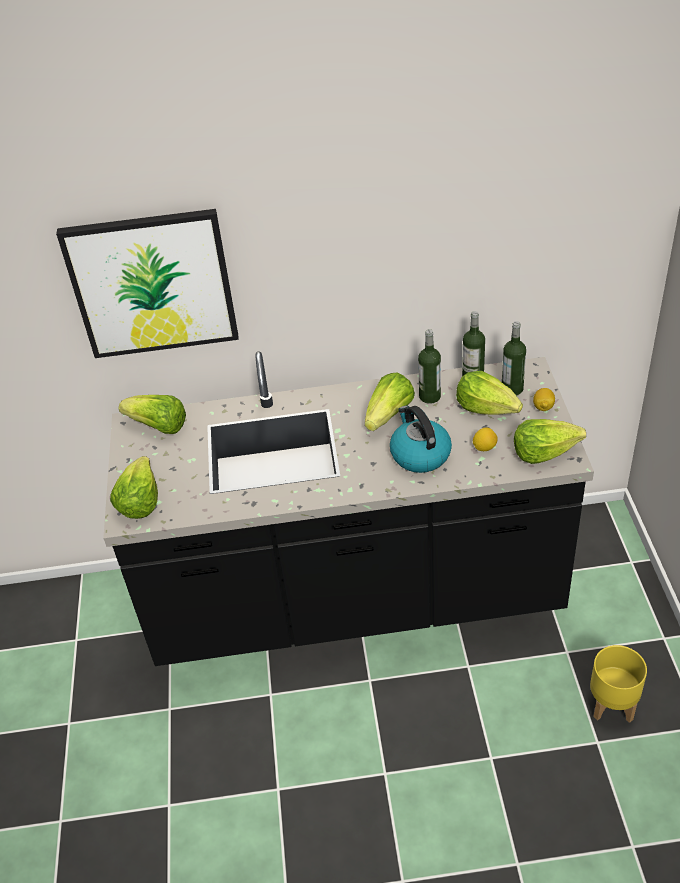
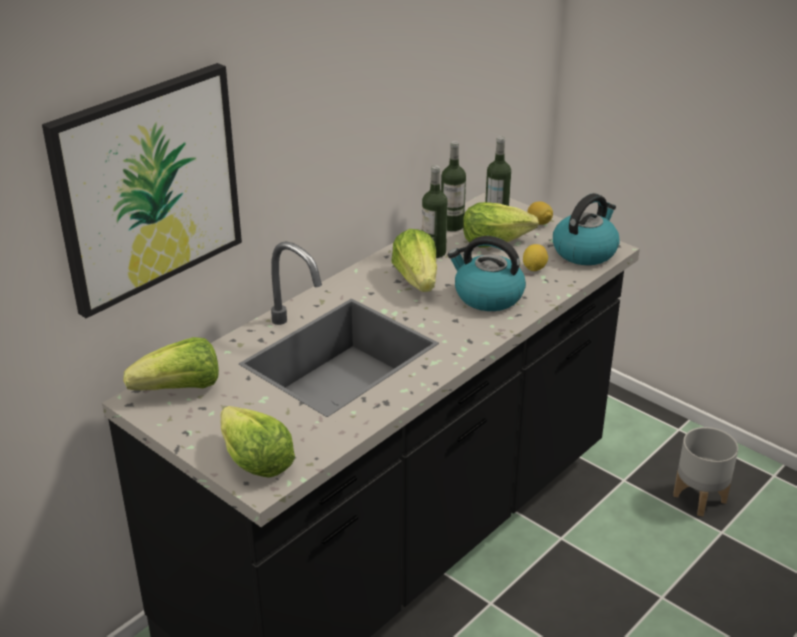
camera: 45 degrees left, 10 degrees down
(544, 452) = (585, 251): lettuce -> kettle
(612, 705) = (700, 498): yellow planter -> grey planter

